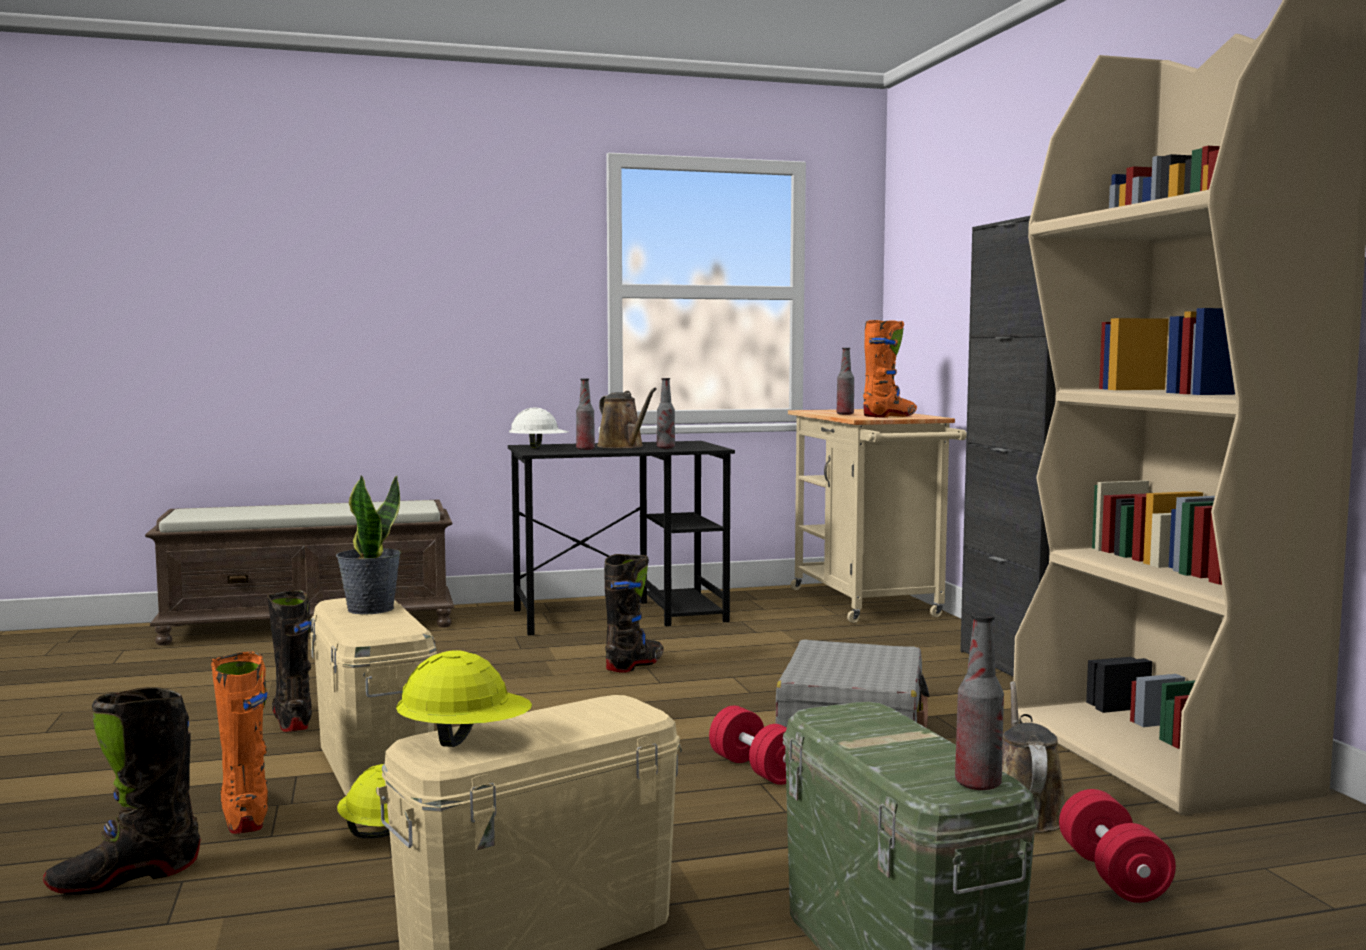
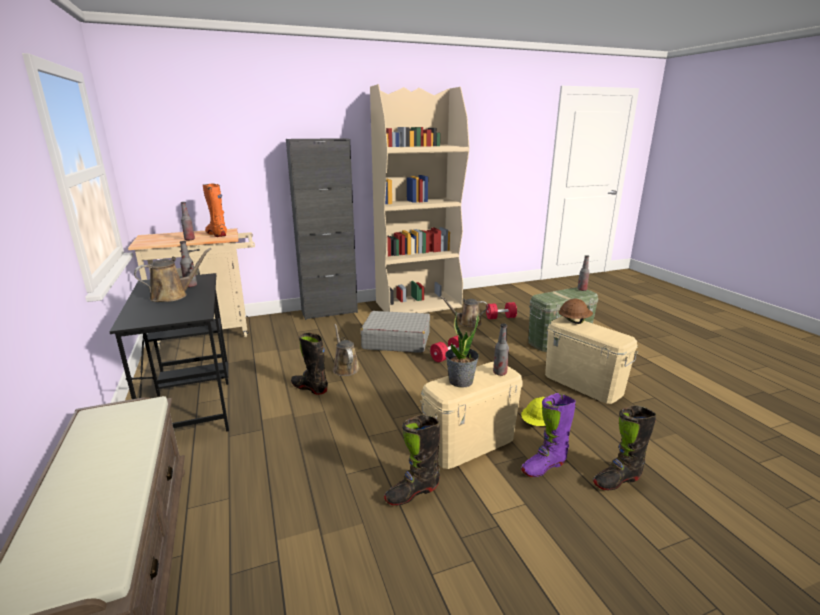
camera: 95 degrees left, 15 degrees up
(125, 878) = (617, 480): black boot -> black boot turned 105 degrees clockwise
(245, 814) = (544, 466): orange boot -> purple boot
(465, 740) = (610, 336): yellow hard hat -> none
(539, 447) = (155, 318): white hard hat -> none
(585, 449) = (183, 304): bottle -> bottle (499, 373)
(611, 718) = (574, 321): none -> brown hard hat
(709, 683) = (345, 368): none -> brown watering can

